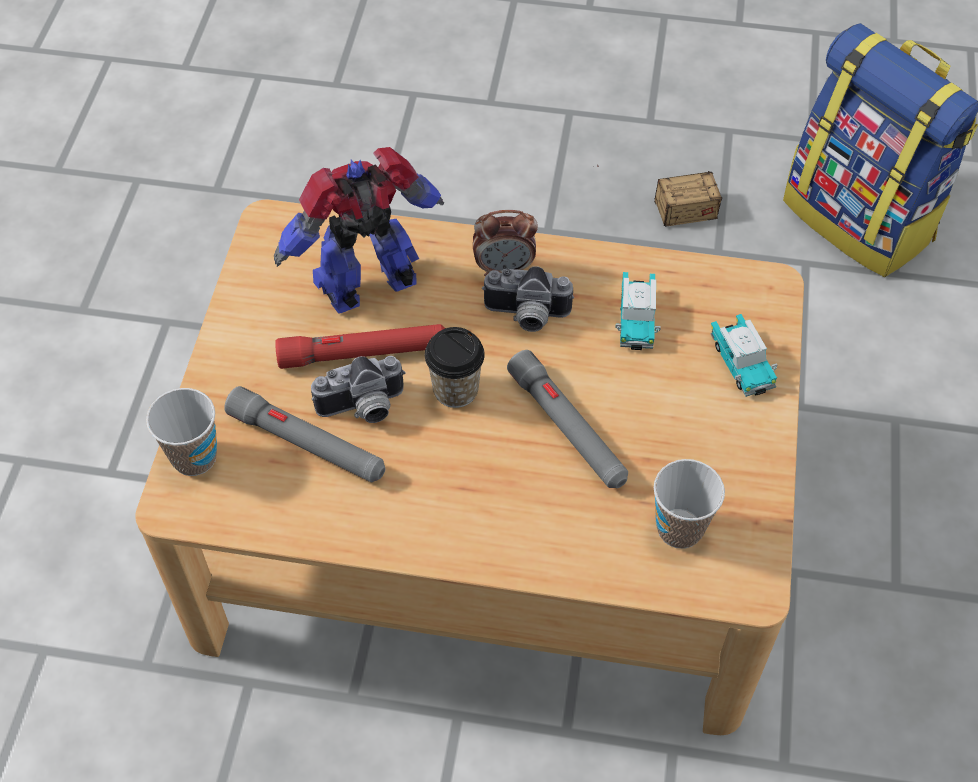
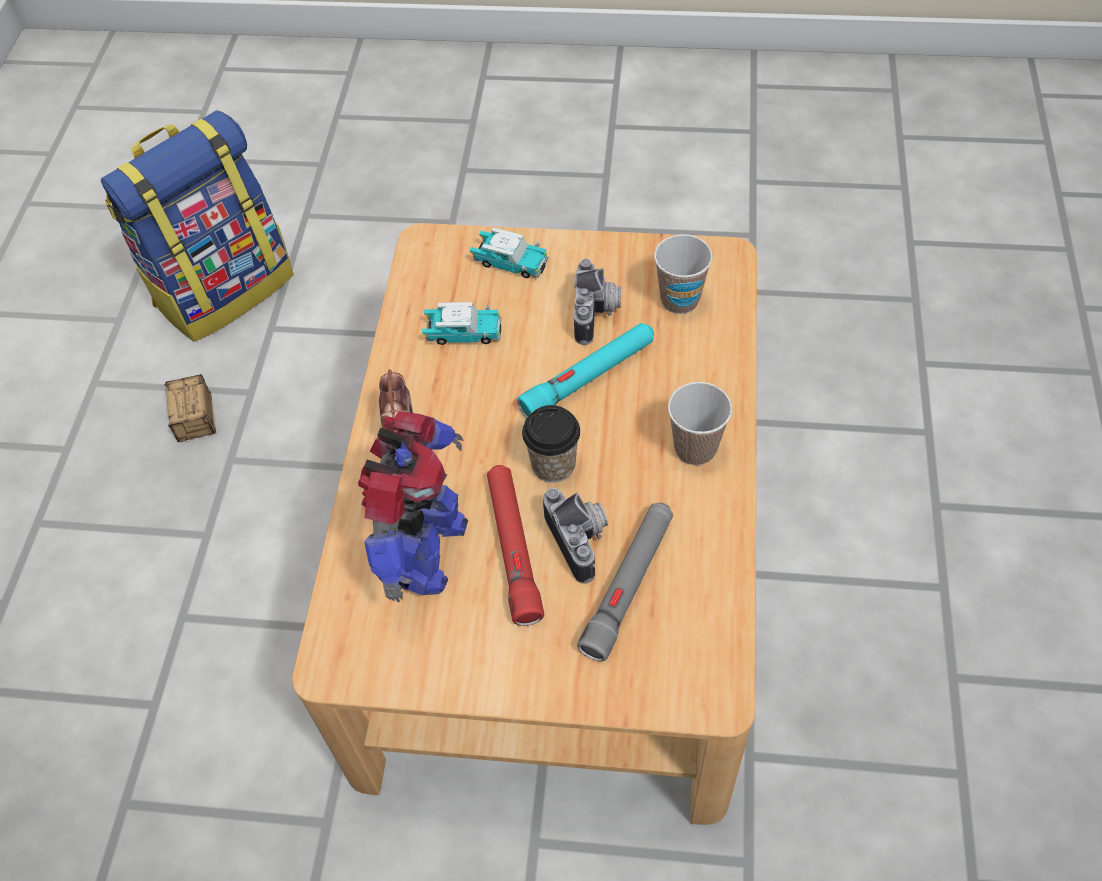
camera: 90 degrees left, 0 degrees up
(194, 457) = (657, 689): cup -> cup (695, 448)
(371, 285) = (424, 552): toy robot -> toy robot turned 135 degrees counterclockwise
(526, 317) = (463, 415): camera -> camera (597, 314)
(567, 428) = (588, 377): grey flashlight -> turquoise flashlight
(741, 363) = (510, 262): toy car -> toy car turned 45 degrees clockwise

